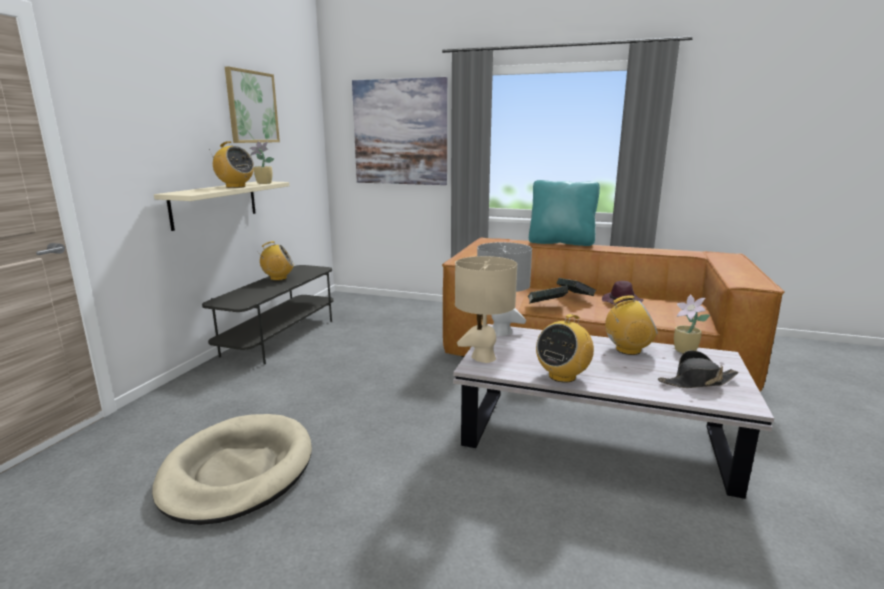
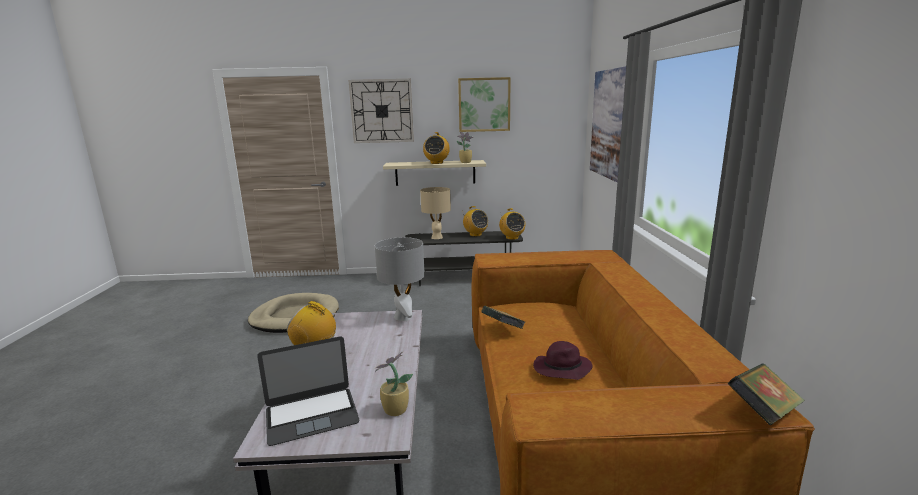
camera: 70 degrees right, 0 degrees up
(138, 105) = (382, 111): none -> wall clock
(483, 357) = (344, 318): beige table lamp -> beige table lamp (437, 237)
(561, 242) = (647, 283): turquoise pillow -> none
(575, 297) = (547, 340): book -> book (762, 412)
(628, 350) = (384, 376): radio -> radio (512, 238)
(697, 382) = (311, 415): black hat -> laptop

